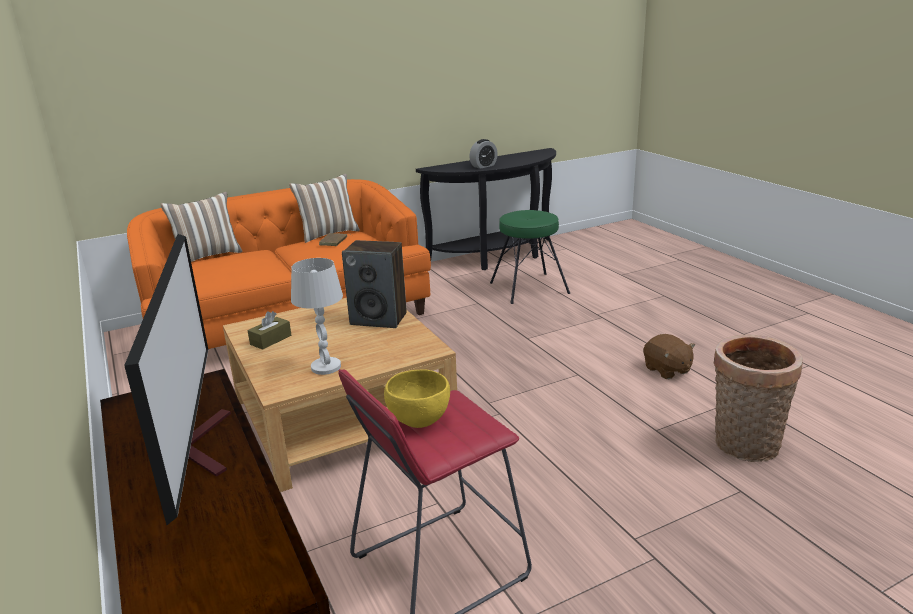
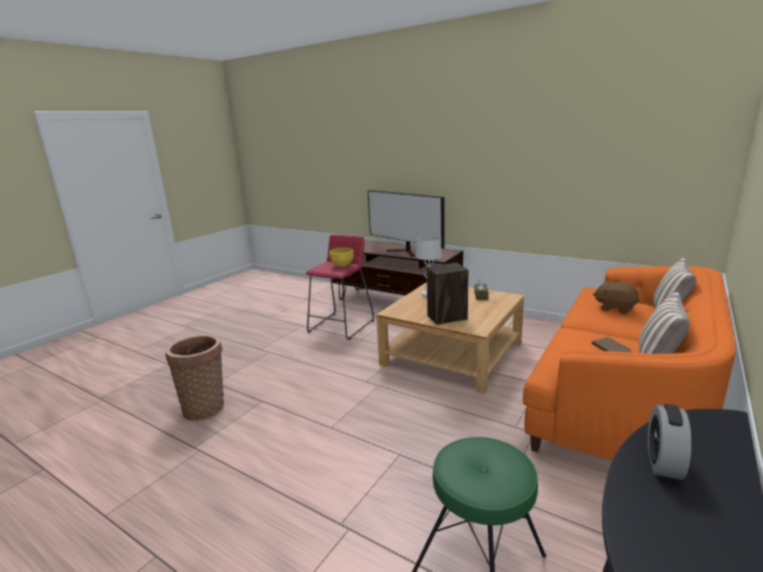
camera: 150 degrees right, 5 degrees down
(667, 370) = (255, 457): brown plush toy -> brown plush toy (615, 308)

